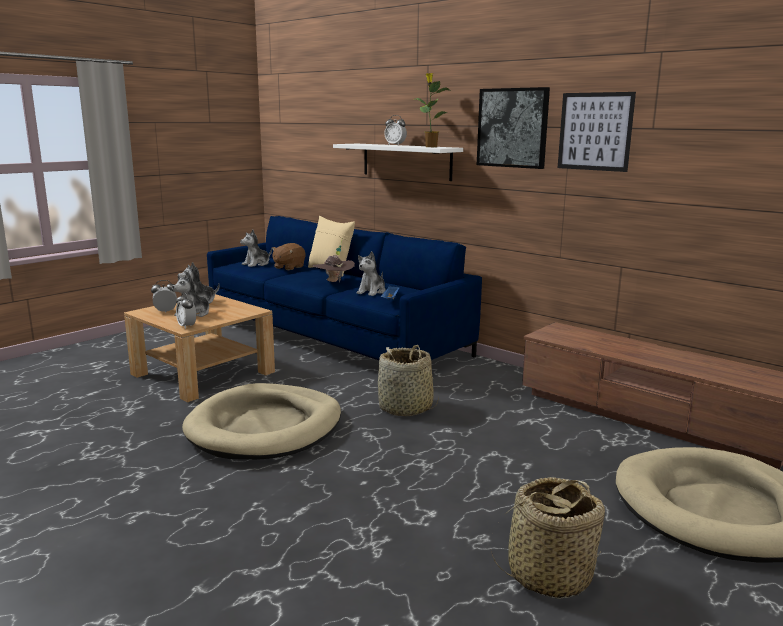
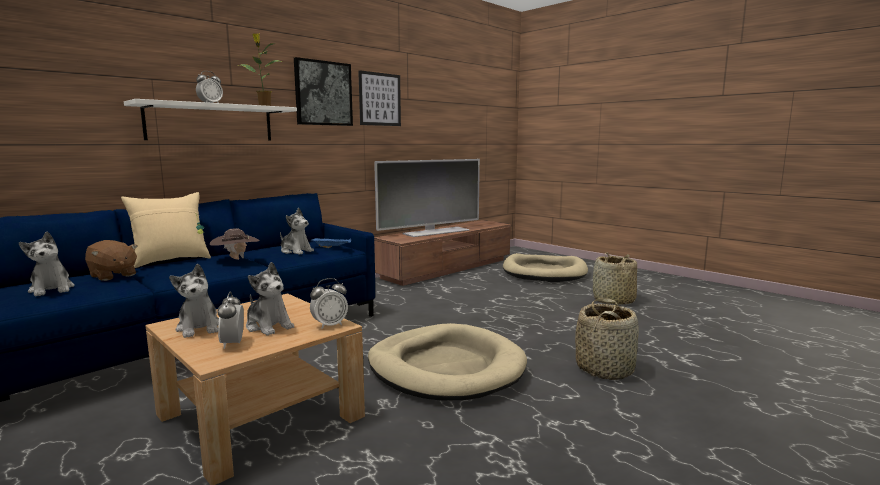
camera: 85 degrees left, 5 degrees down
(406, 408) = (415, 317): basket -> basket (605, 368)
(632, 349) = (435, 232): none -> television

